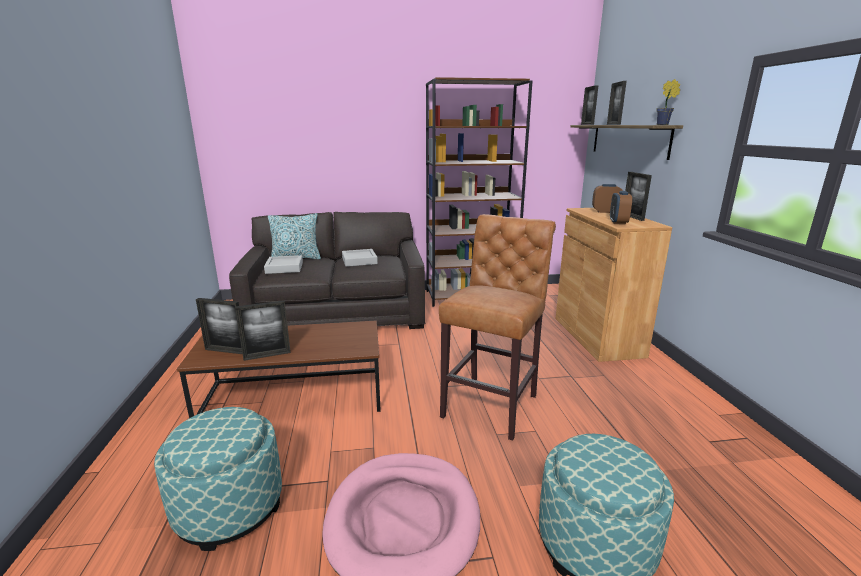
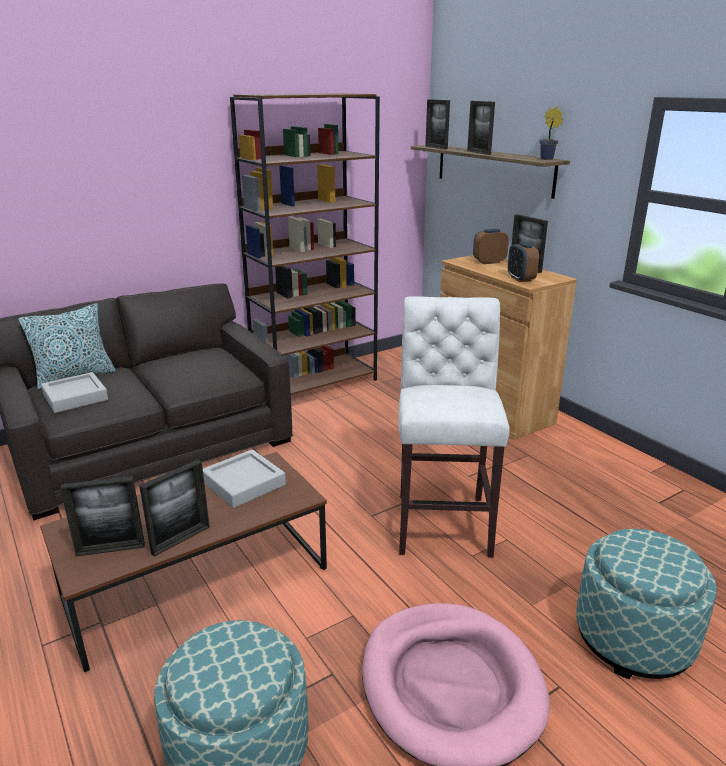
camera: 25 degrees left, 5 degrees up
(359, 261) = (179, 365): grey tray -> grey tray (244, 483)
(492, 403) = (443, 520): brown stool -> white stool

